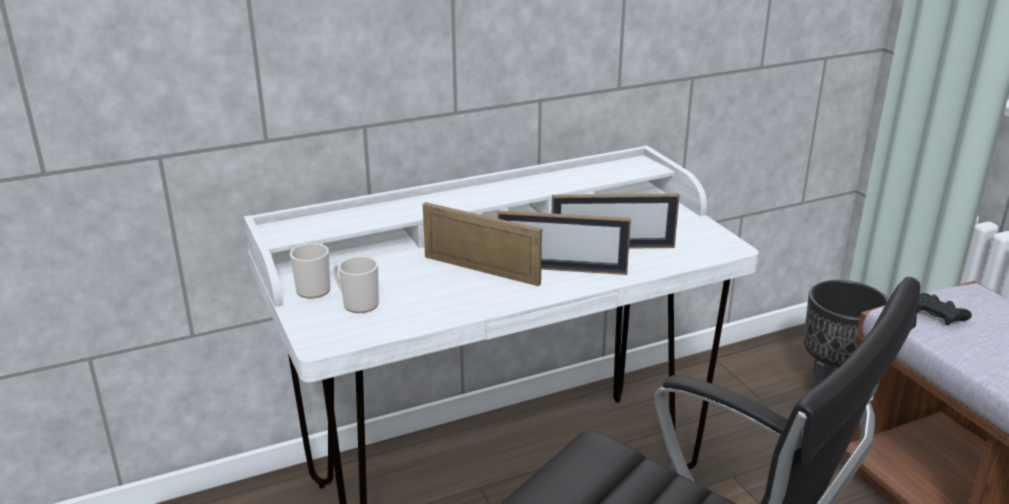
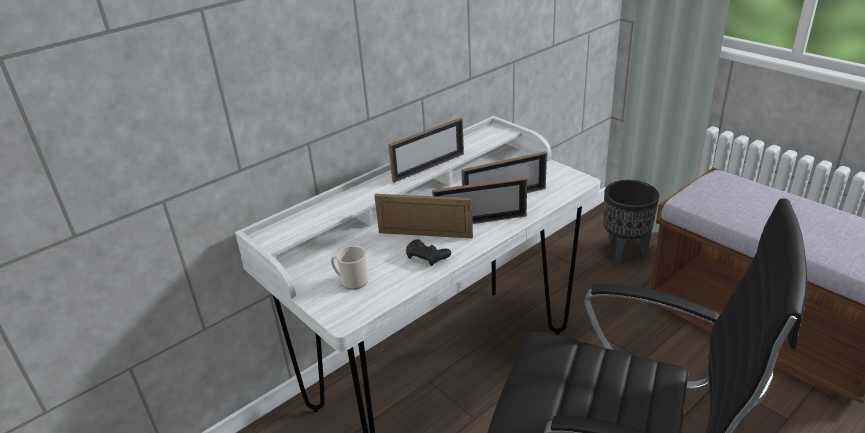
camera: 15 degrees left, 5 degrees up
(314, 288) = (312, 276): mug -> none
(523, 190) = (429, 167): none -> picture frame
(938, 314) = (708, 197): black game controller -> black game controller (427, 256)

